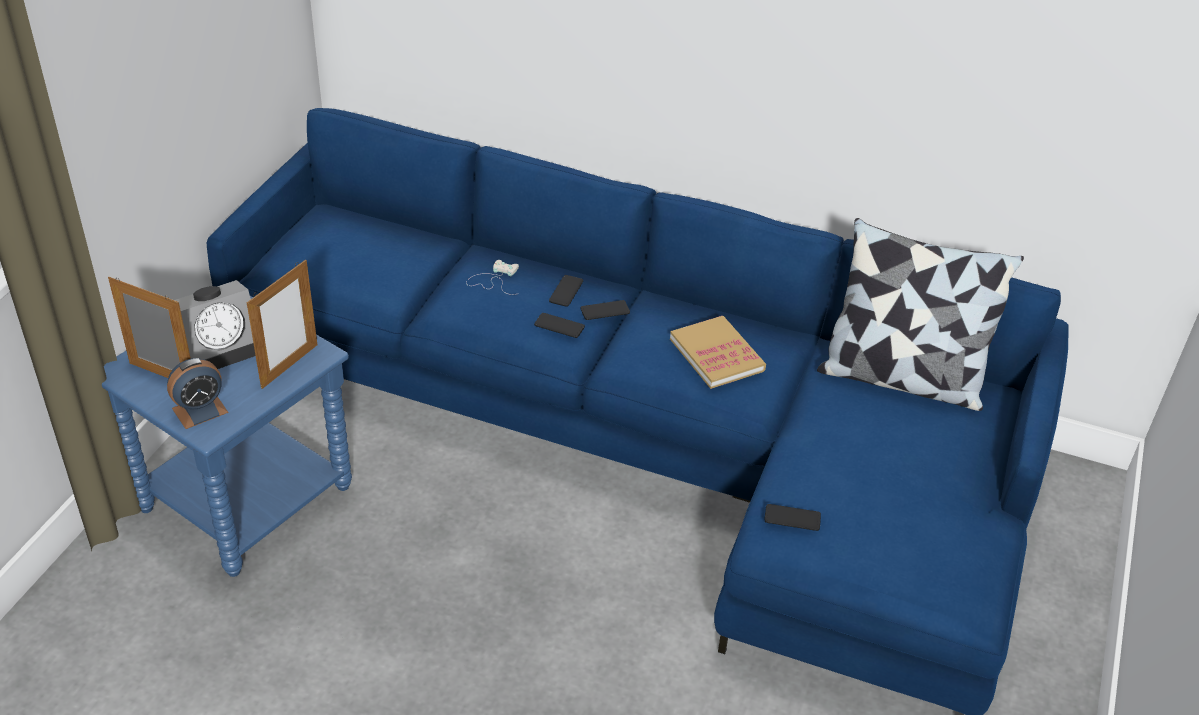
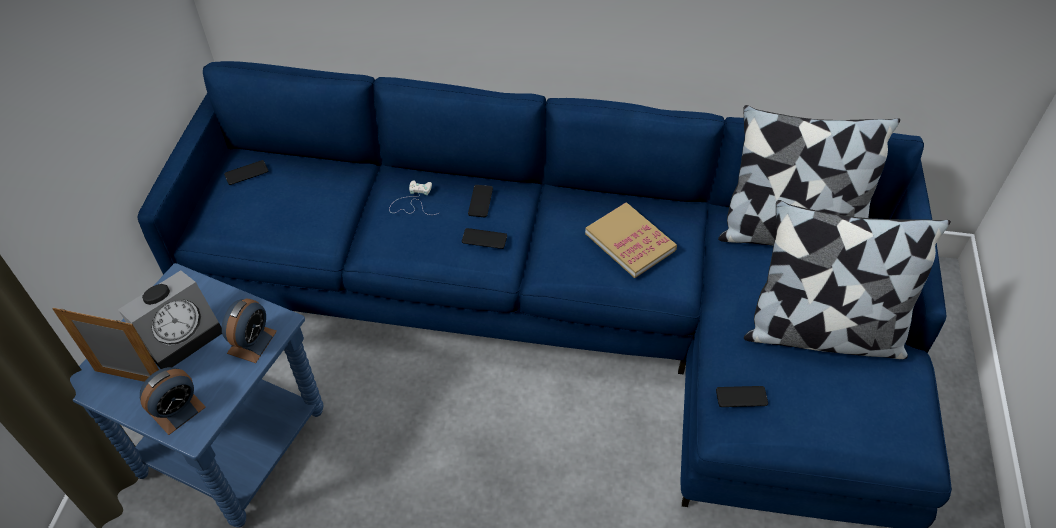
camera: 10 degrees left, 10 degrees up
(289, 366) = (252, 342): picture frame -> alarm clock
(605, 311) = (520, 214): phone -> phone (246, 173)
(904, 475) = (822, 332): none -> pillow

